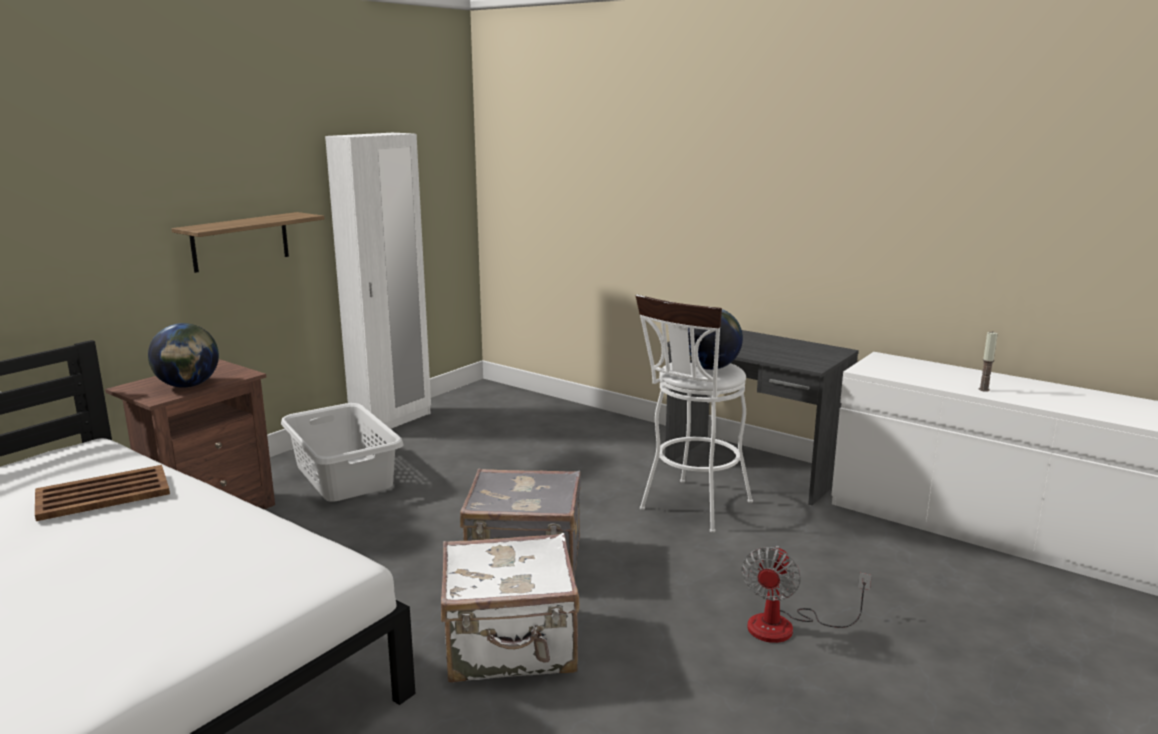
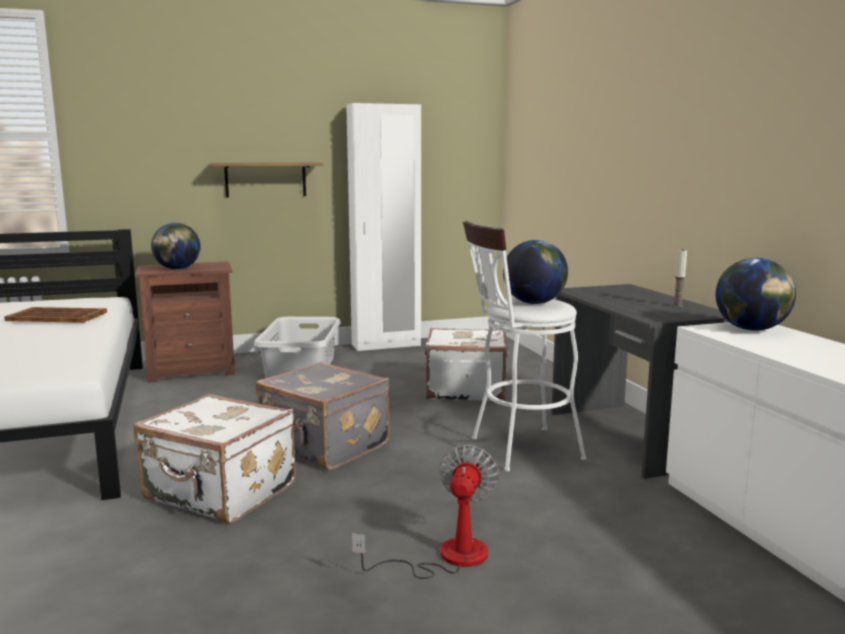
camera: 35 degrees right, 5 degrees down
(556, 457) = (465, 390): none -> white suitcase
(786, 626) = (446, 557): fan -> fan turned 135 degrees clockwise
(891, 364) = (751, 329): none -> globe
(984, 389) = (818, 362): candle -> candle (677, 306)

